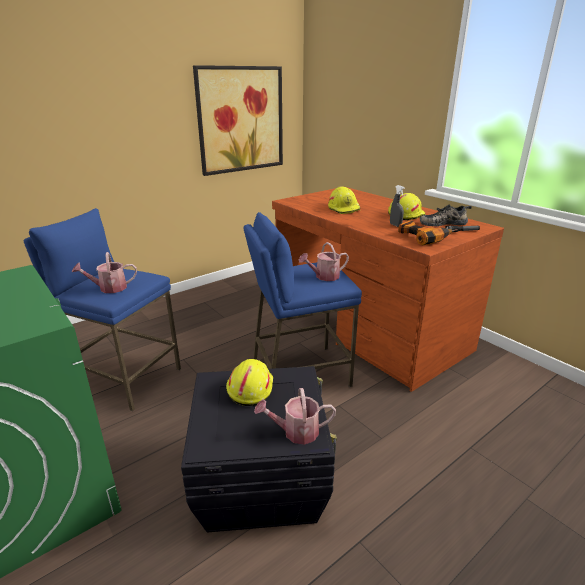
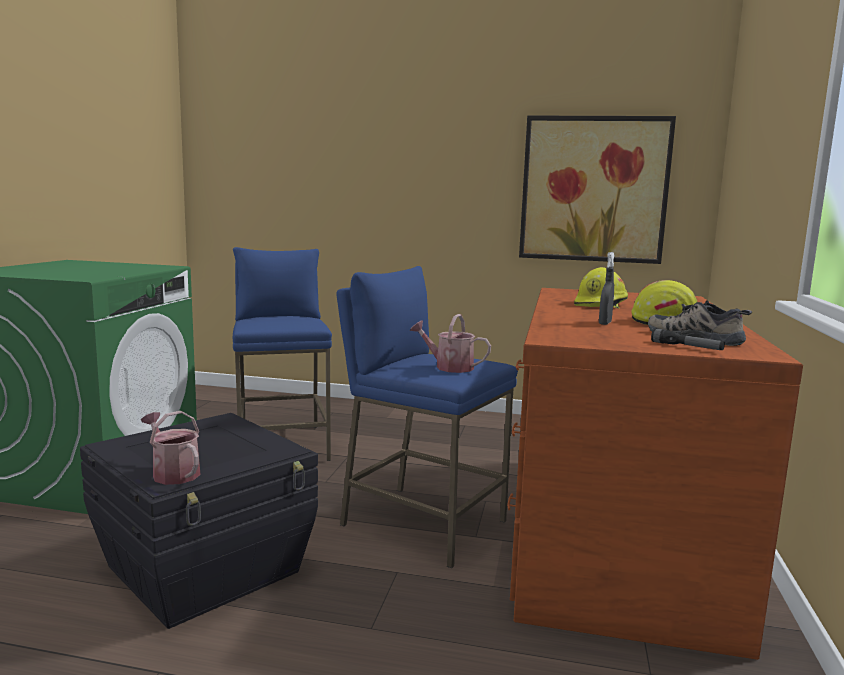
camera: 50 degrees right, 15 degrees down
(109, 288) = (266, 321): watering can -> none
(250, 388) = (229, 436): yellow hard hat -> none
(424, 237) = (594, 336): power drill -> none

